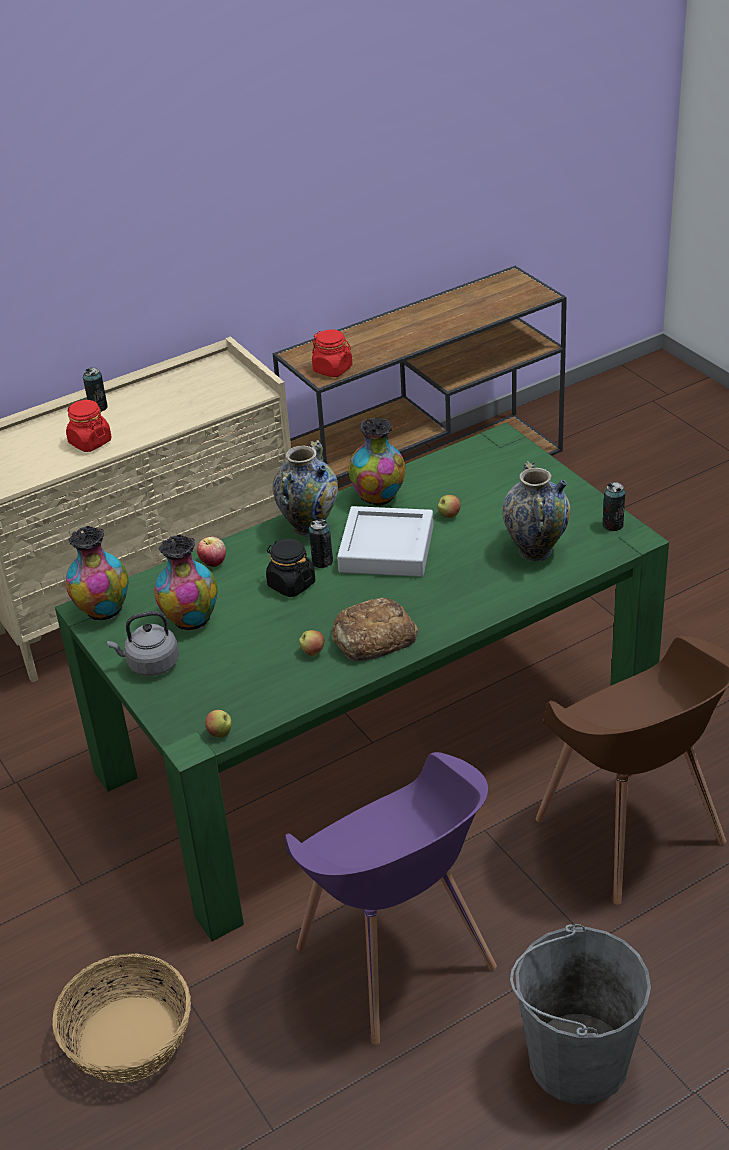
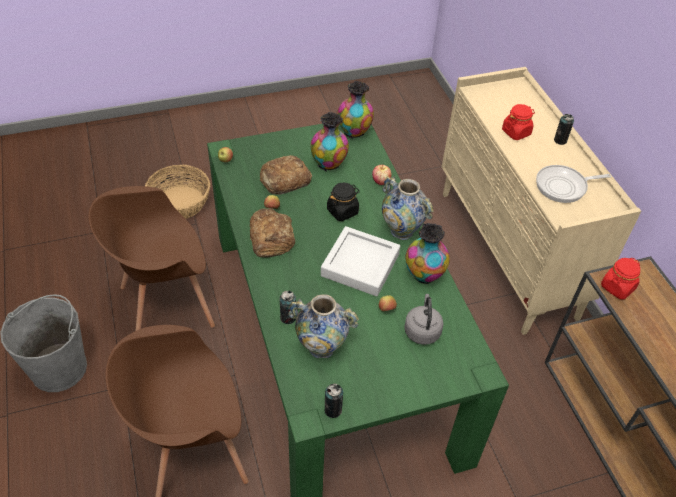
camera: 100 degrees right, 10 degrees up
(150, 664) = (297, 143): grey kettle -> grey kettle (422, 330)
(194, 397) = (564, 187): none -> frying pan
(244, 656) = (284, 180): none -> bread
(322, 562) = (360, 230): can -> can (288, 318)
(395, 961) = (165, 307): purple chair -> brown chair

